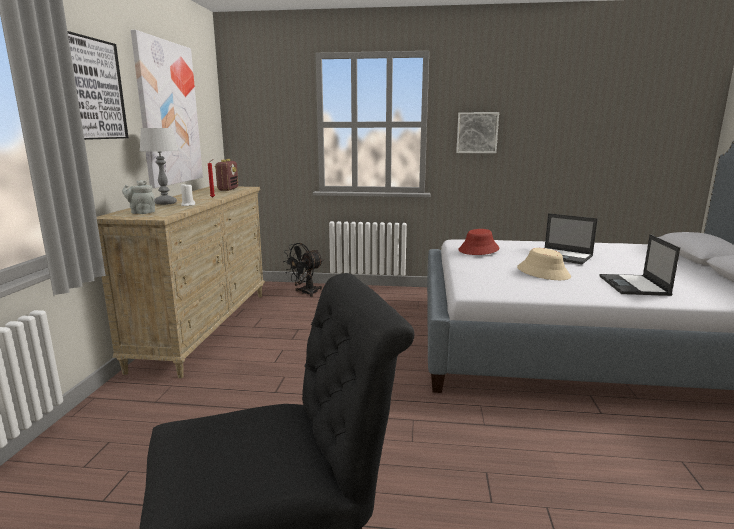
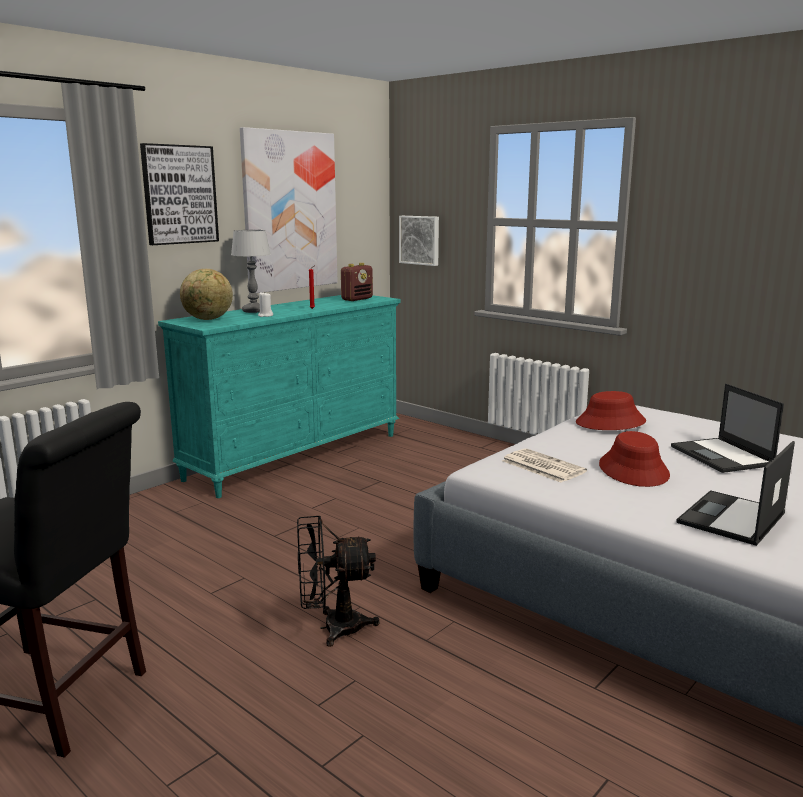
camera: 35 degrees right, 0 degrees up
(141, 212) = (208, 319): grey teapot -> globe
(205, 327) = (297, 456): beige dresser -> turquoise dresser
(305, 293) = (445, 443): black fan -> black fan (332, 628)
(477, 132) = (699, 242): picture -> picture (420, 240)
(499, 281) = (541, 466): none -> newspaper
(543, 272) = (634, 470): beige hat -> red hat

